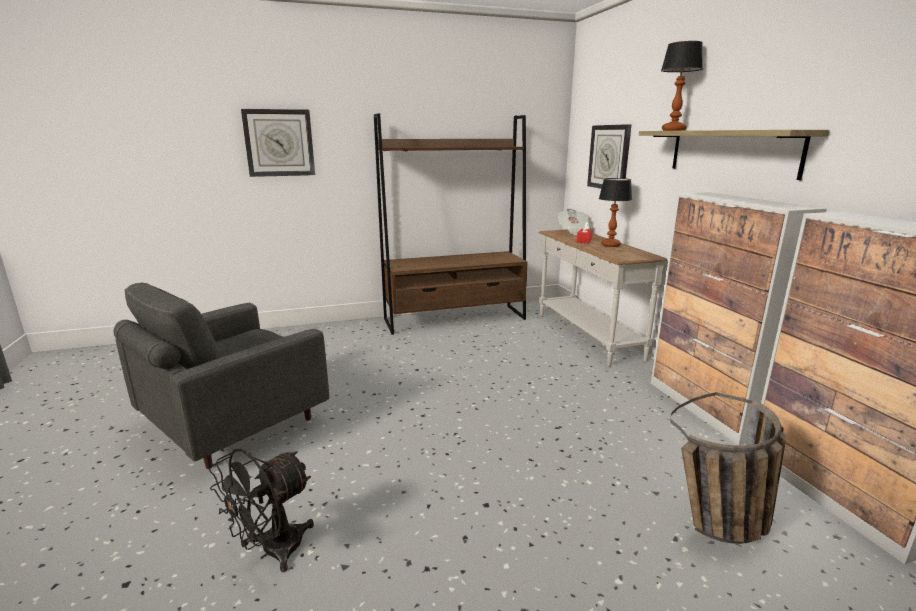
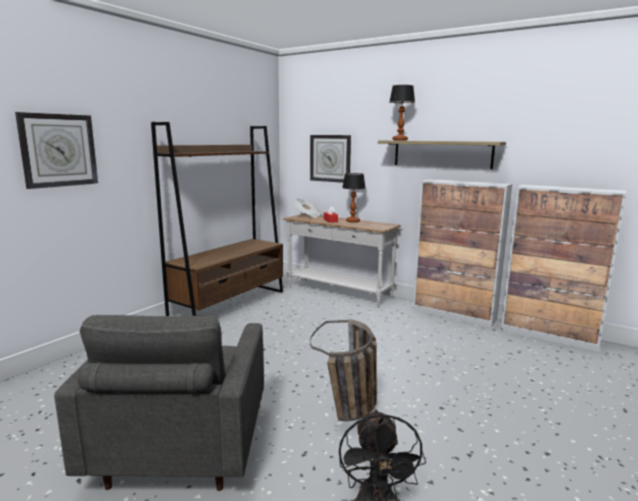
camera: 40 degrees left, 5 degrees down
(720, 529) = (538, 367): basket -> basket (350, 413)

